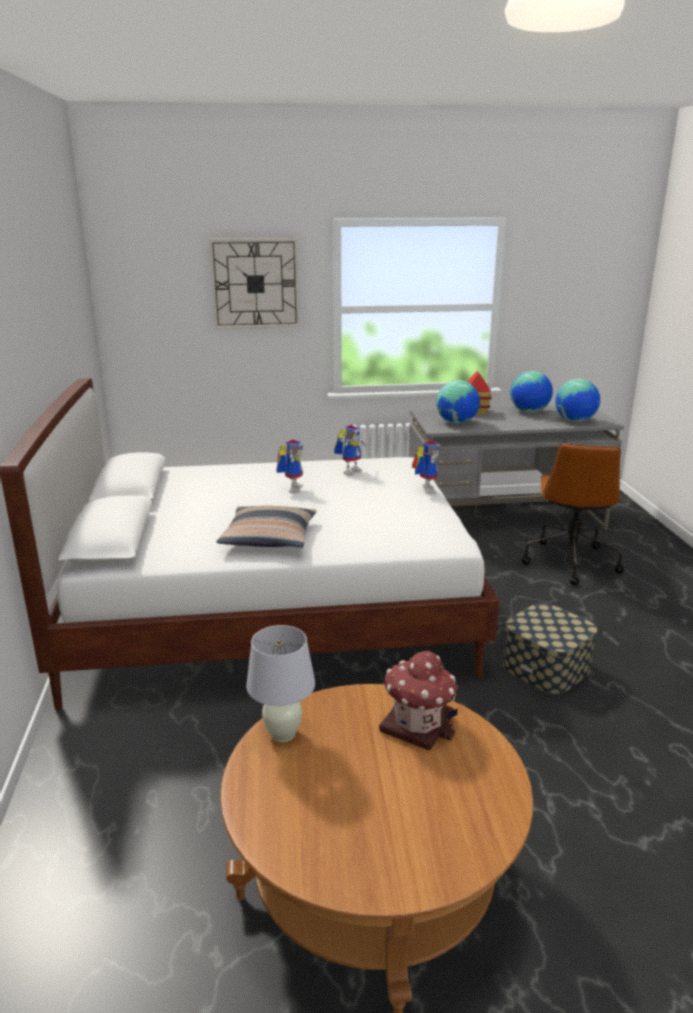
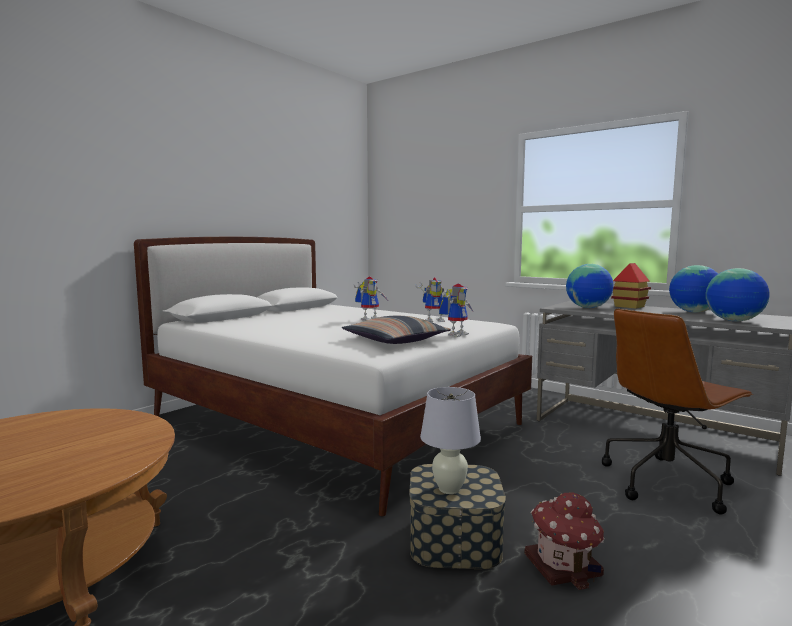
camera: 45 degrees right, 15 degrees down
(255, 284) = (460, 190): wall clock -> none
(269, 538) = (281, 330): pillow -> pillow (395, 341)
(283, 734) = (64, 417): white table lamp -> white table lamp (449, 489)
(418, 723) = (115, 446): toy house -> toy house (564, 565)

